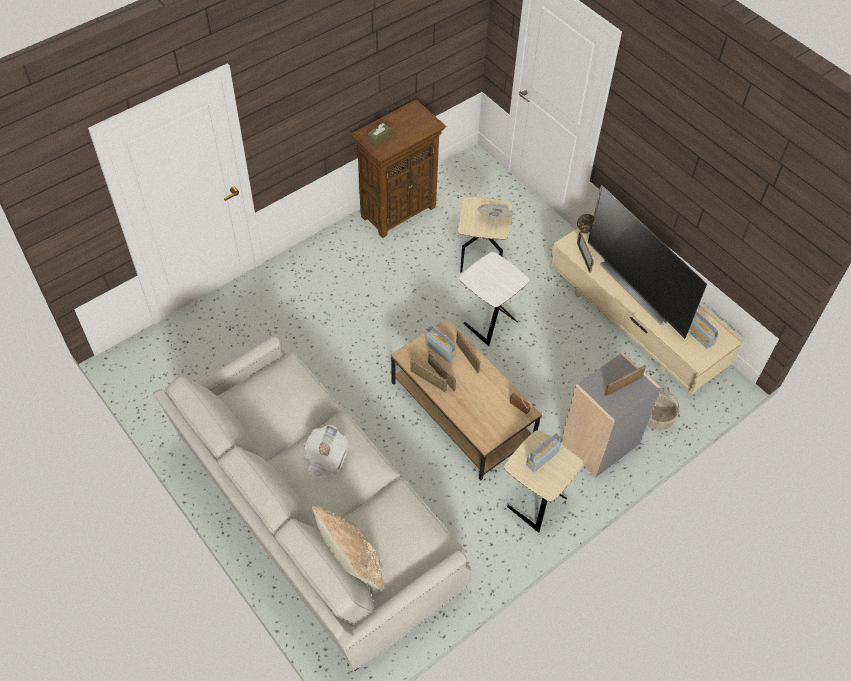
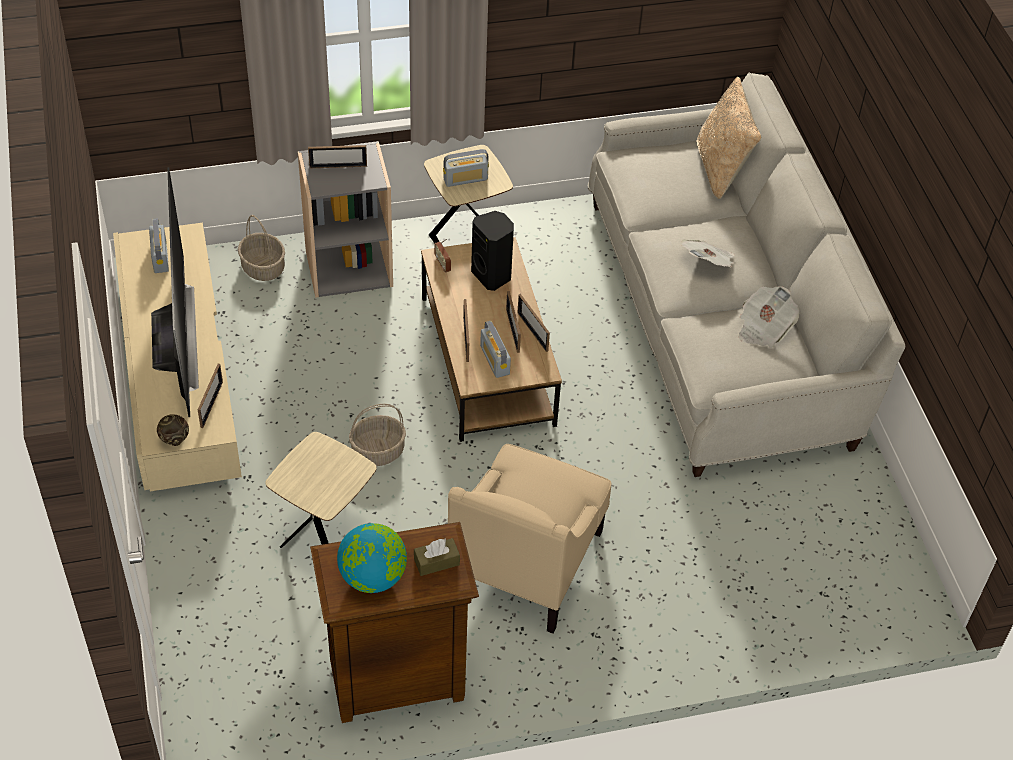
camera: 155 degrees left, 5 degrees down
(366, 294) = (526, 561): none -> beige armchair
(405, 121) = (373, 577): none -> globe
(480, 414) = (492, 275): none -> black speaker
(488, 323) = (378, 451): white side table -> basket
(496, 217) = (305, 468): newspaper -> newspaper (763, 328)

